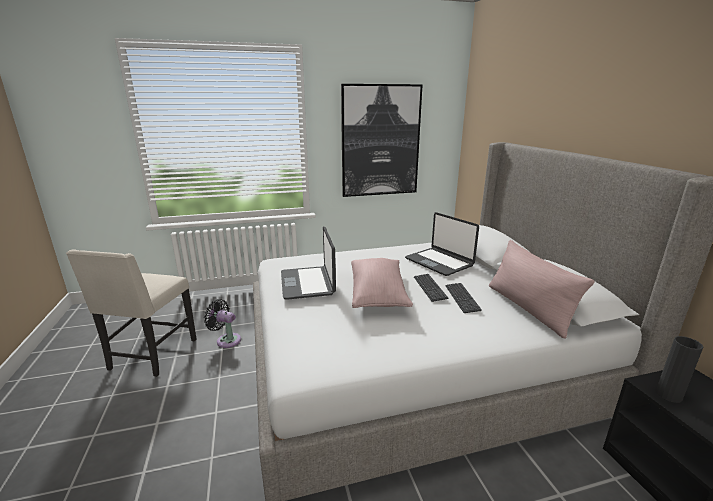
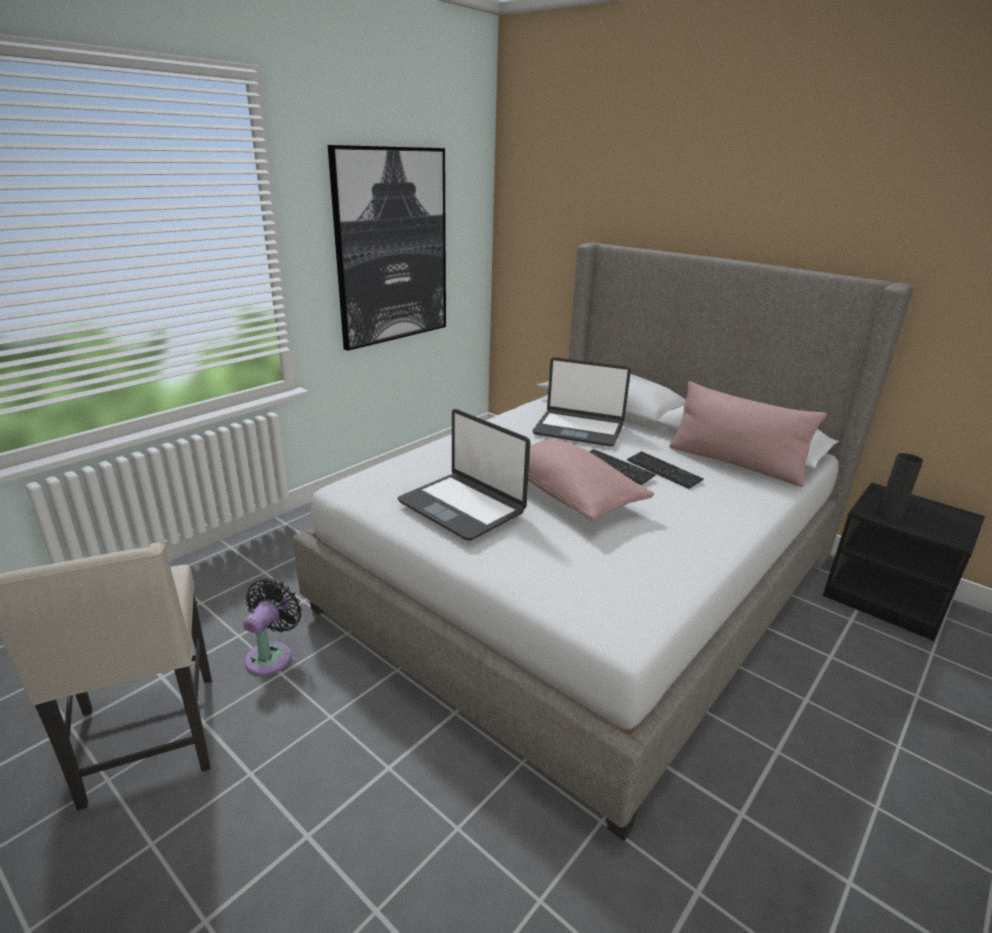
camera: 35 degrees left, 5 degrees up
(226, 340) = (271, 655): black fan -> black fan turned 120 degrees clockwise

